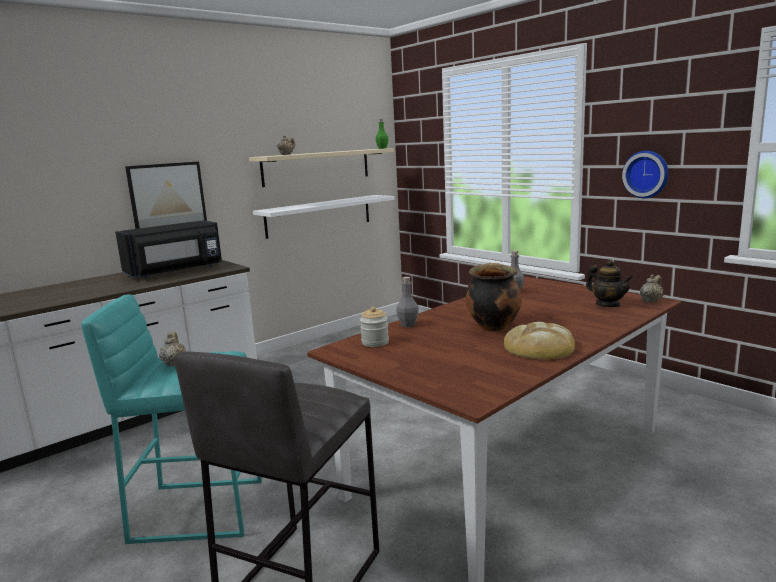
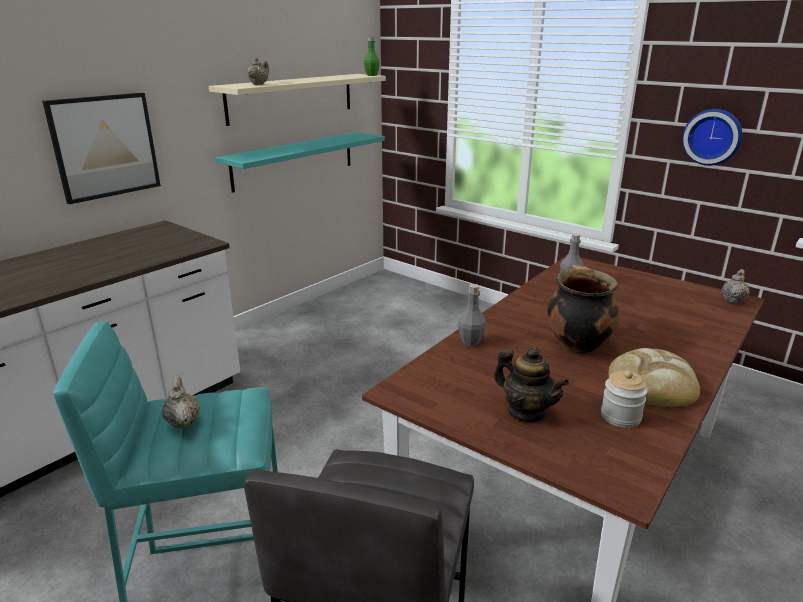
camera: 10 degrees left, 10 degrees up
(176, 271) = (129, 249): black microwave -> none
(319, 216) = (294, 160): white shelf -> turquoise shelf
(375, 342) = (445, 376): jar -> jar (620, 417)
(608, 305) = (689, 306): teapot -> teapot (526, 412)

